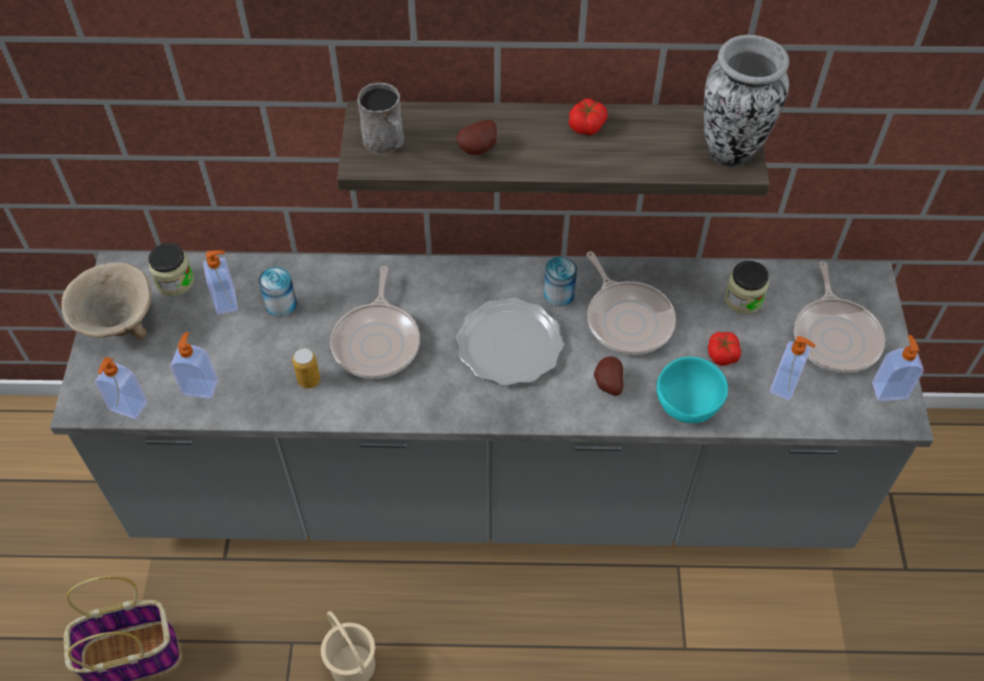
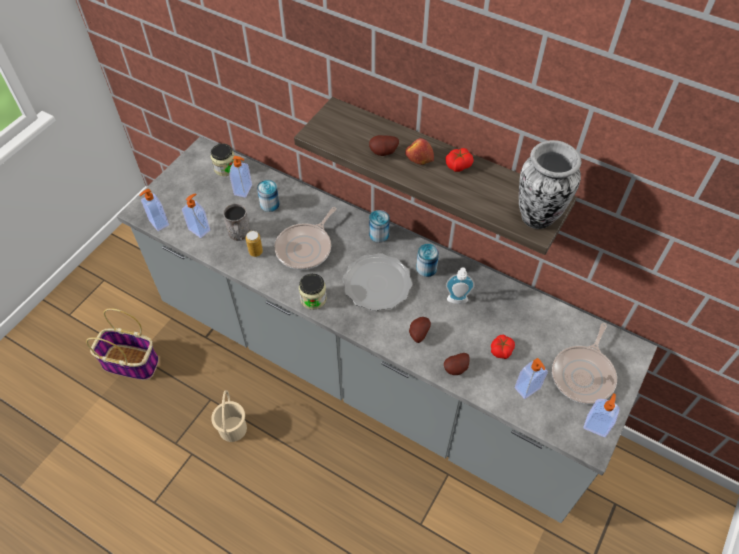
camera: 30 degrees right, 0 degrees up
(117, 326) = (182, 179): beige bowl -> none
(386, 142) = (335, 128): grey mug -> grey mug (239, 234)
(465, 278) = (379, 234): none -> can
(529, 136) = (419, 158): none -> apple
(627, 319) = (457, 301): frying pan -> soap dispenser
(686, 405) = (457, 369): turquoise bowl -> potato
(743, 299) = (538, 324): jar -> jar (313, 299)

